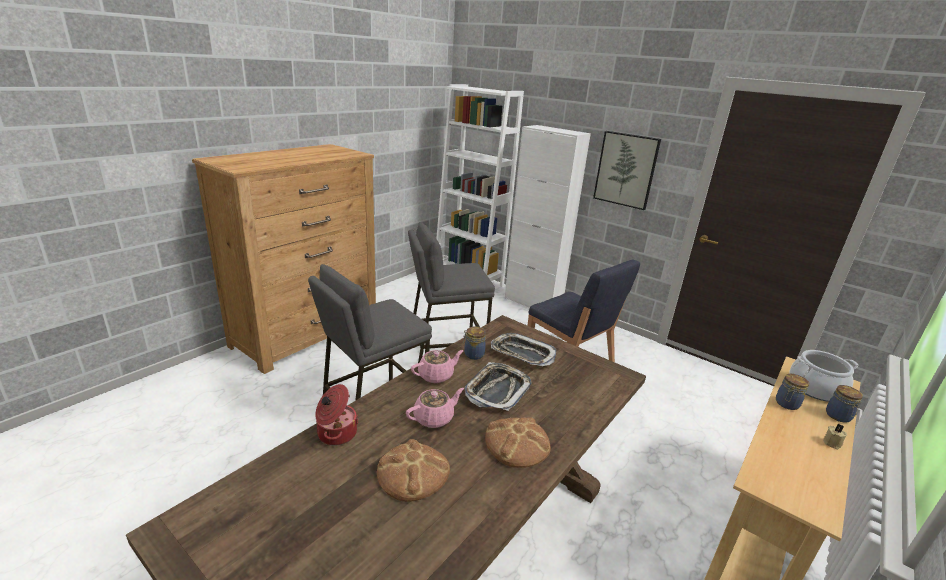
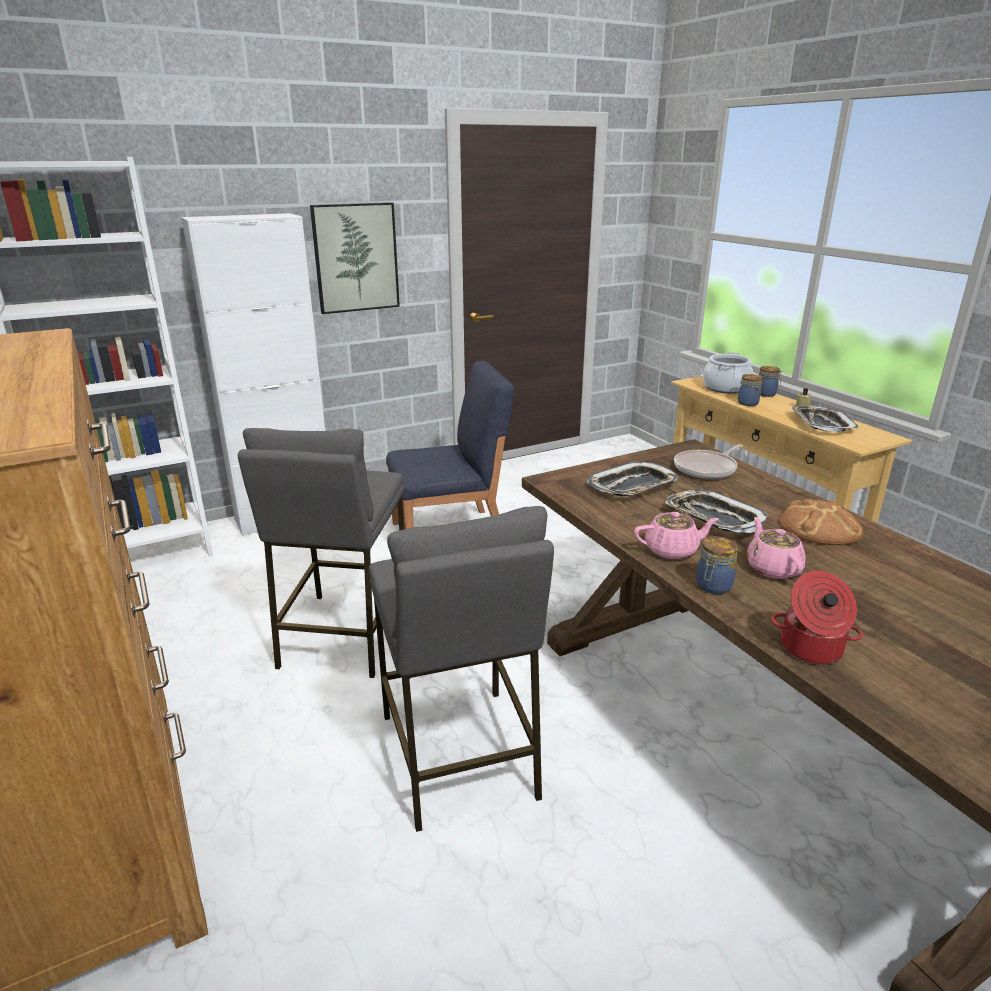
camera: 65 degrees left, 0 degrees up
(412, 473) = (884, 600): bread -> none
(436, 375) = (672, 550): pink teapot -> pink teapot turned 90 degrees clockwise
(473, 354) = (624, 516): jar -> jar (712, 587)
(586, 384) = (707, 468): none -> frying pan
(793, 456) = (821, 424): none -> tray

